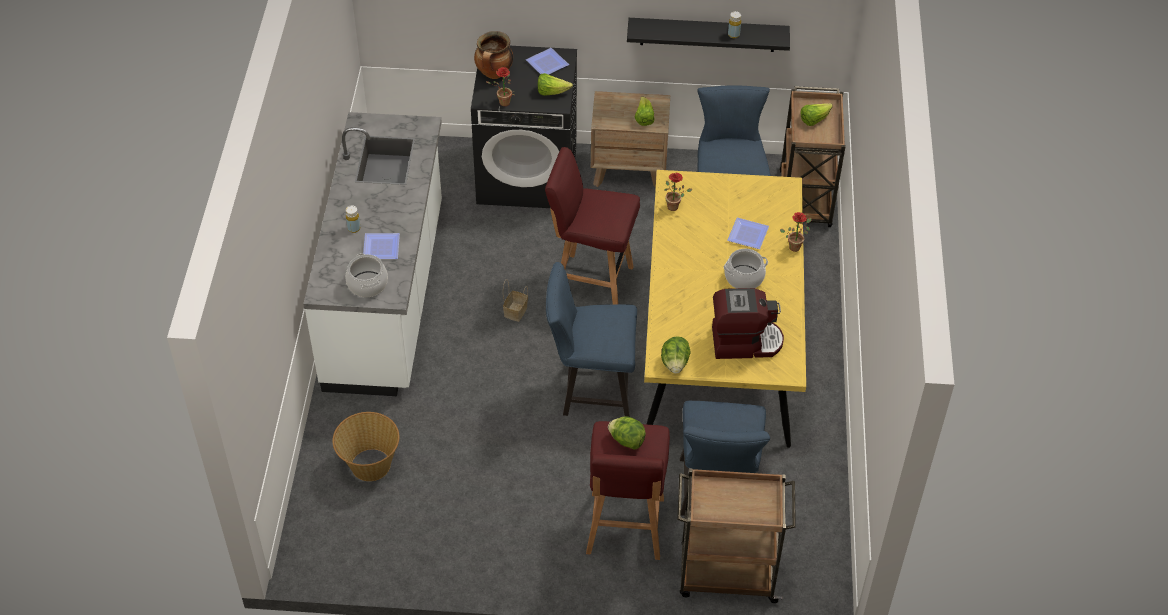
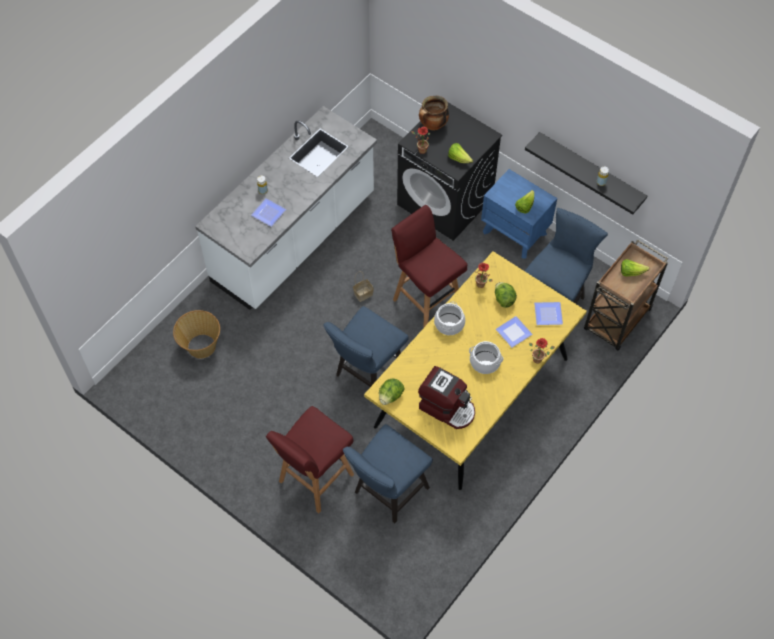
camera: 35 degrees right, 10 degrees up
(368, 284) = (241, 234): cooking pot -> cooking pot (449, 324)
(548, 64) = (474, 136): plate -> plate (549, 315)
(591, 390) = (367, 375): blue chair -> blue chair turned 90 degrees counterclockwise
(626, 440) = (318, 430): lettuce -> lettuce (504, 299)
(629, 169) = (515, 233): brown nightstand -> blue nightstand
(726, 574) = (351, 548): brown cart -> none

